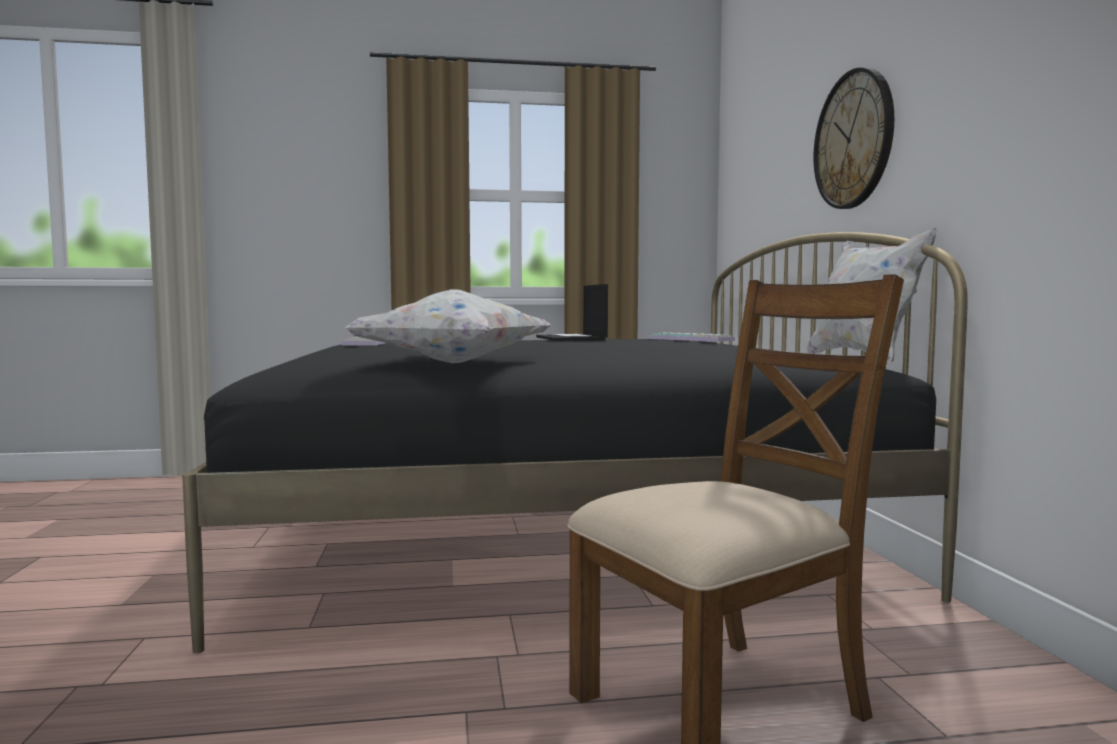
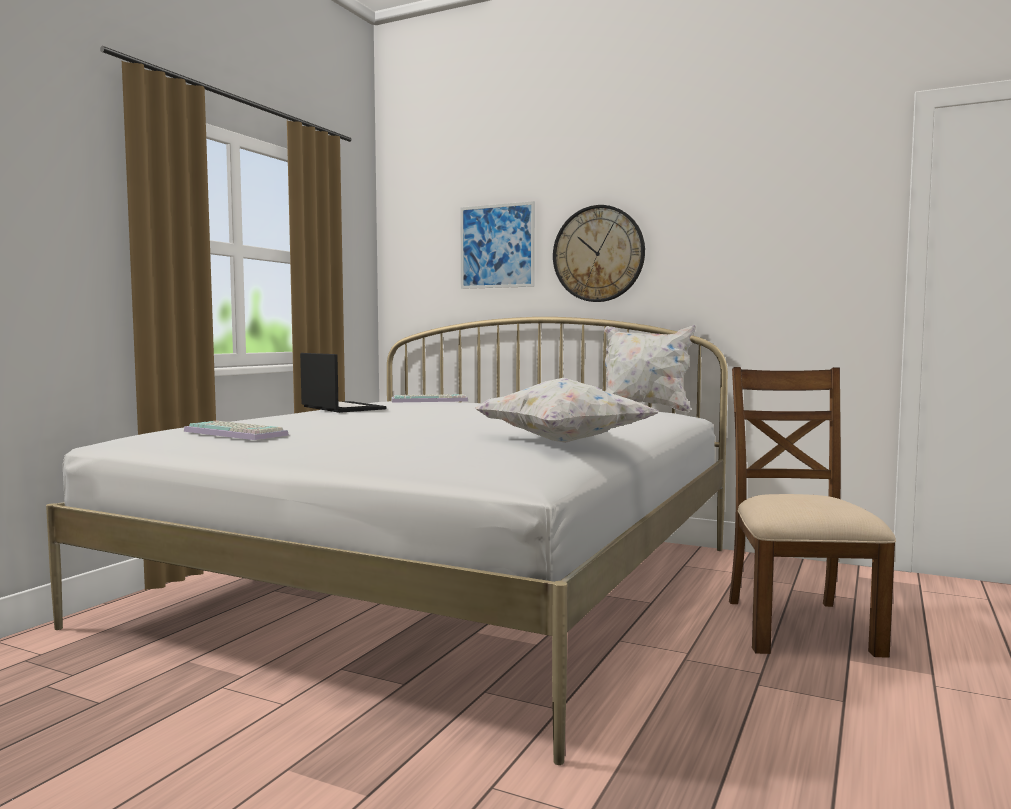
camera: 55 degrees left, 0 degrees up
(552, 521) = (440, 583): black bed -> white bed
(572, 338) = (341, 408): laptop -> laptop turned 150 degrees counterclockwise
(781, 153) = (497, 246): none -> picture

